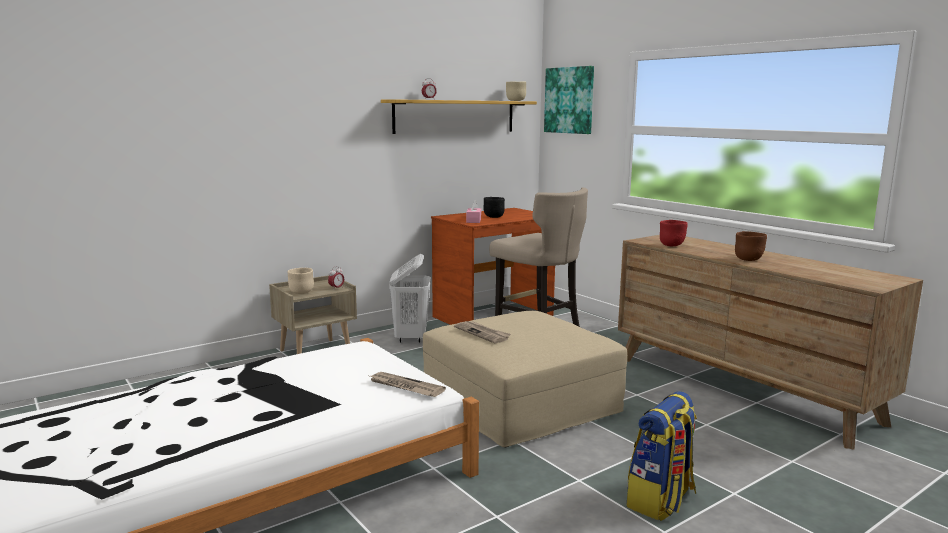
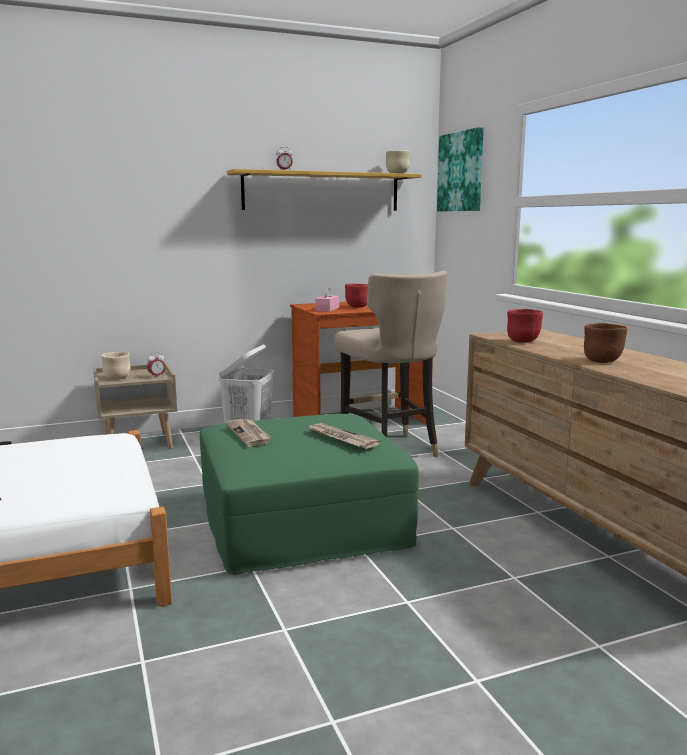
camera: 15 degrees right, 0 degrees up
(405, 387) = (94, 487): newspaper -> newspaper (341, 438)
(493, 217) = (357, 307): black bowl -> red bowl
(519, 402) = (301, 521): beige ottoman -> green ottoman
(661, 501) = (365, 675): backpack -> none

